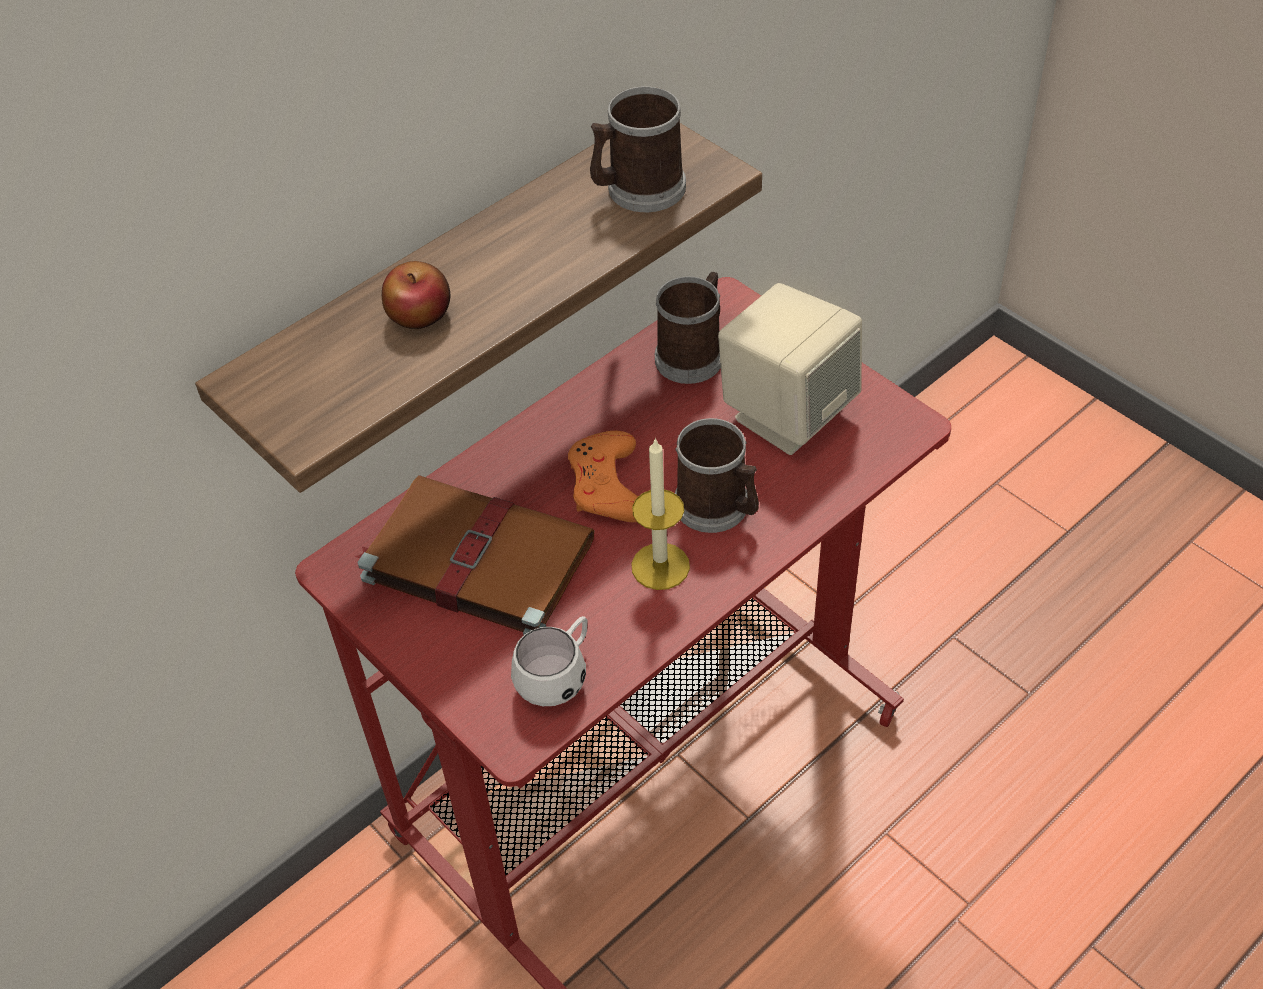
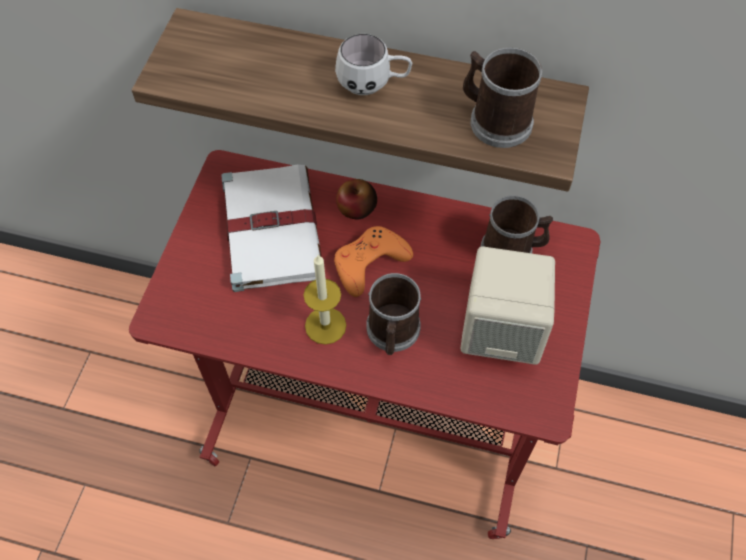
camera: 55 degrees right, 10 degrees up
(420, 315) = (295, 73): apple -> apple (357, 208)
(474, 558) = (271, 227): brown book -> white book
(559, 677) = (212, 317): white mug -> white mug (373, 84)

